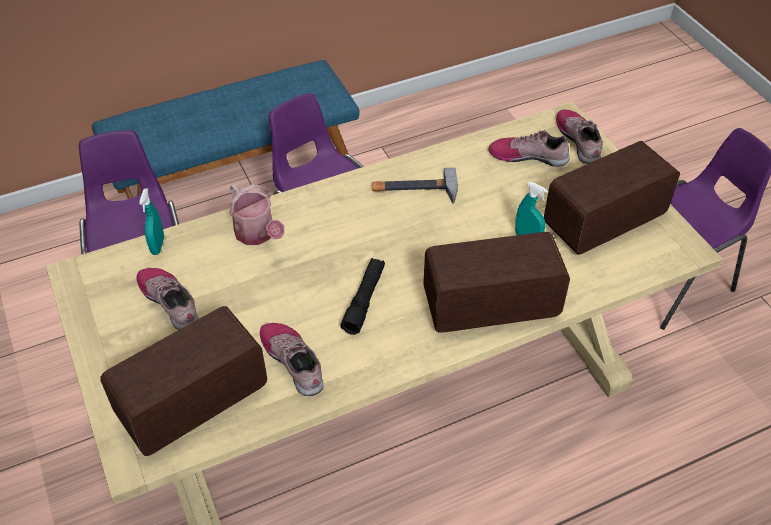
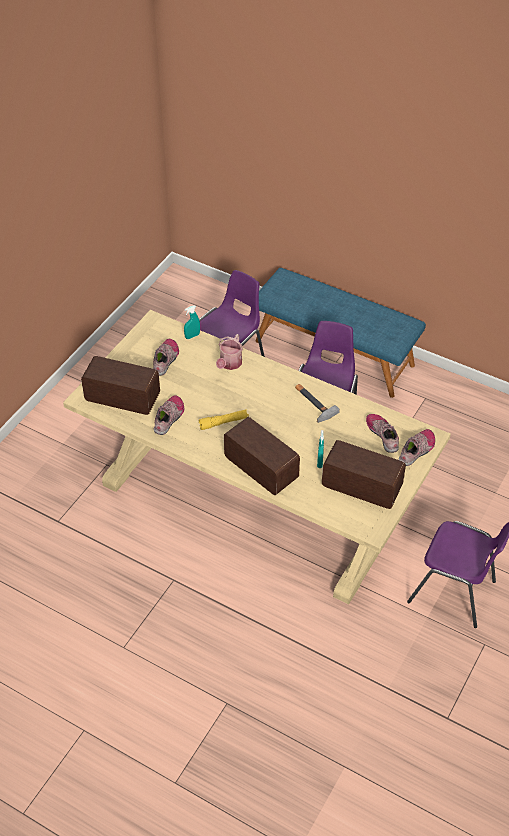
camera: 55 degrees right, 0 degrees up
(364, 300) = (224, 422): black flashlight -> yellow flashlight

